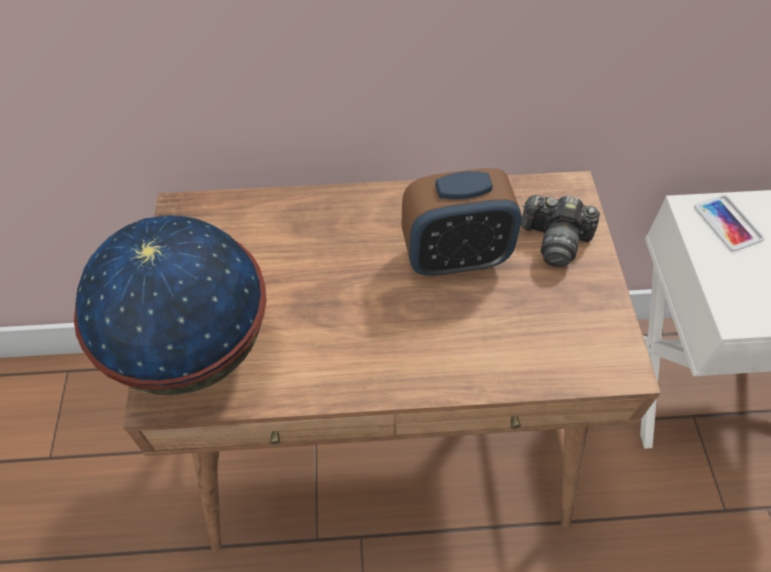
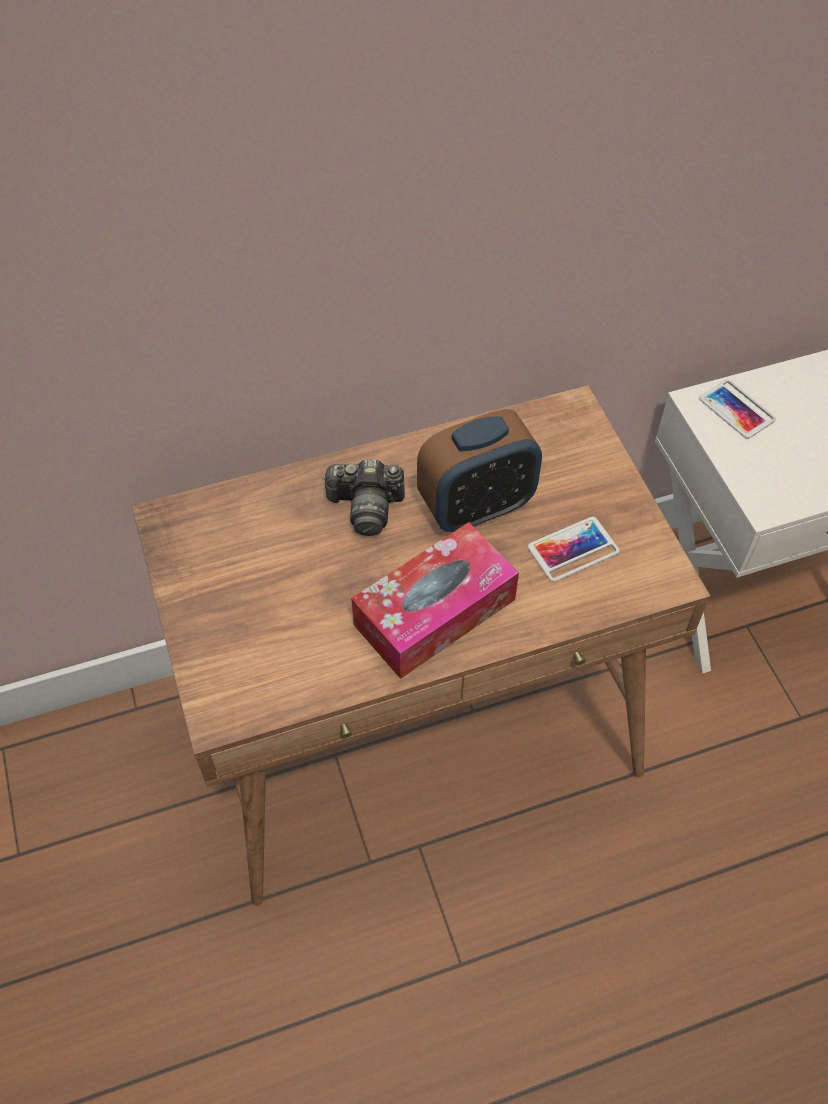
camera: 15 degrees left, 0 degrees up
(193, 347) = (236, 659): globe -> none
(386, 346) = (435, 612): none -> tissue box
(534, 317) = (573, 550): none -> phone
(555, 240) = (572, 467): camera -> camera (366, 507)

